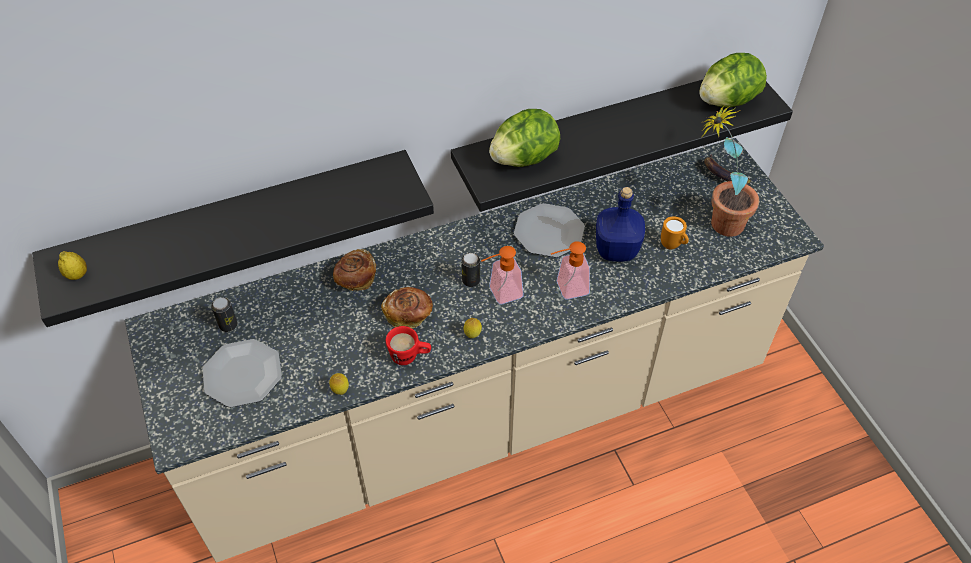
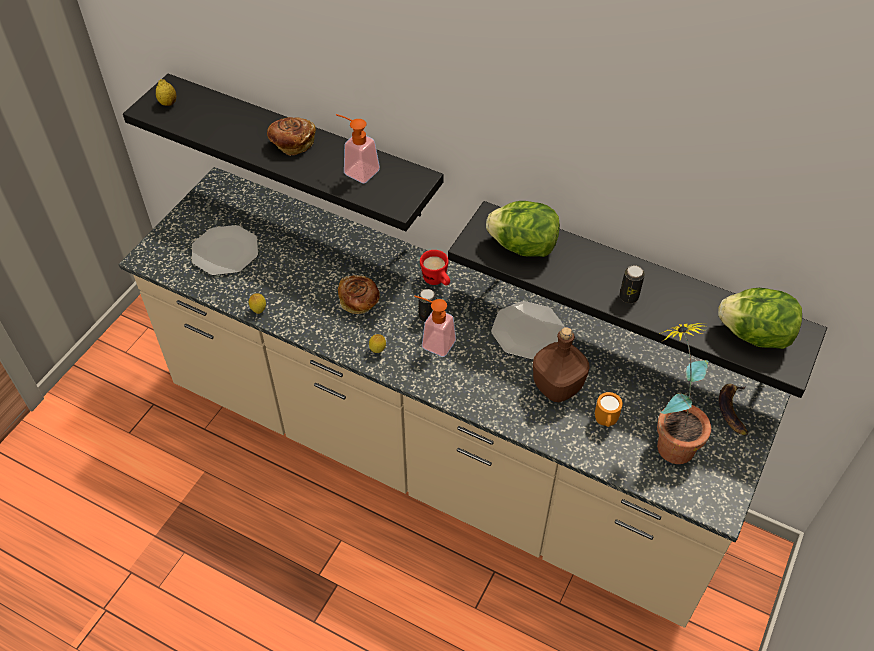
camera: 50 degrees right, 0 degrees up
(228, 325) = (257, 216): can -> can (628, 296)
(356, 279) = (361, 252): bread -> bread (292, 143)
(410, 357) = (323, 328): red mug -> red mug (437, 281)
(566, 289) = (481, 379): soap dispenser -> soap dispenser (357, 170)
(615, 250) = (556, 386): blue bottle -> brown bottle

